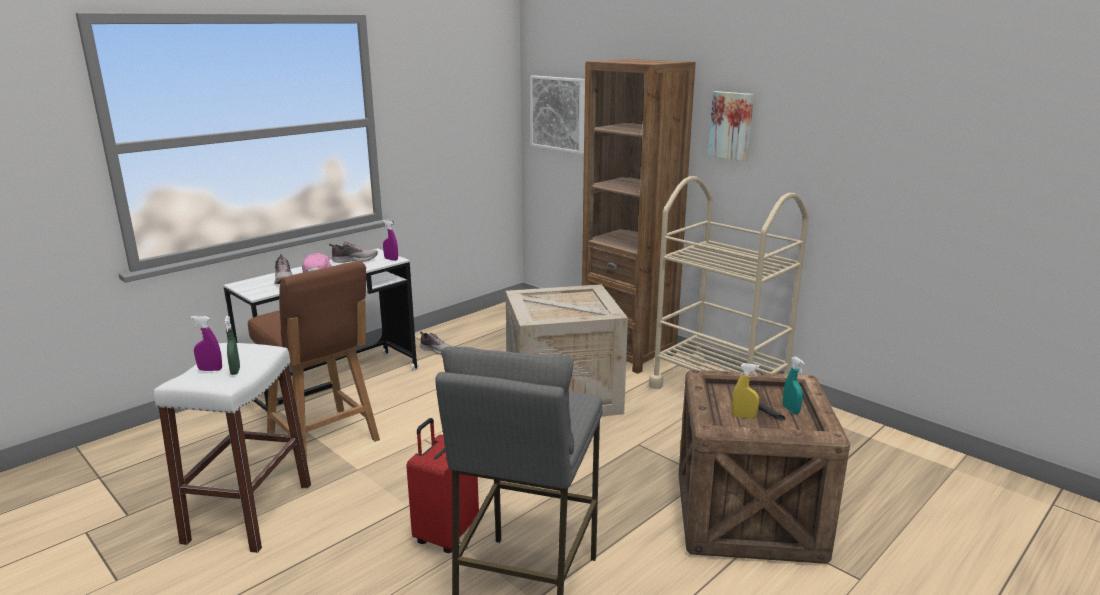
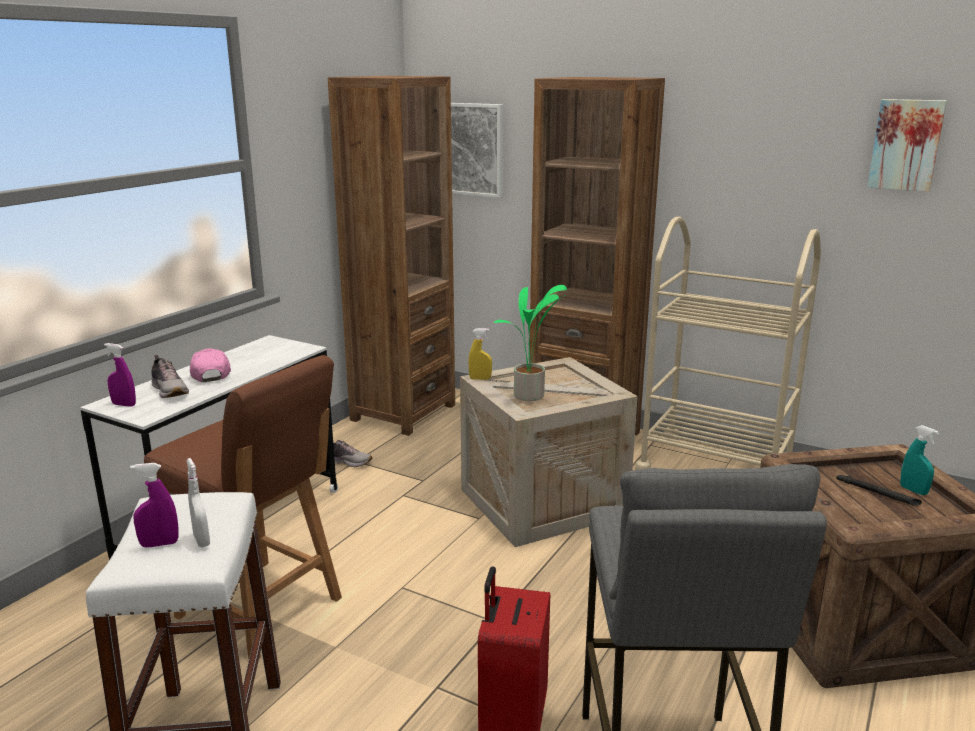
camera: 15 degrees left, 0 degrees up
(235, 371) = (201, 540): green spray bottle -> white spray bottle
(354, 260) = (251, 354): shoe -> none
(391, 259) = (301, 348): purple spray bottle -> purple spray bottle (124, 404)
(498, 319) = (403, 412): none -> brown bookcase
(545, 310) = (530, 397): none -> potted plant
(732, 125) = (712, 154): picture -> picture (906, 144)
(744, 416) = (872, 506): yellow spray bottle -> yellow spray bottle (480, 379)

